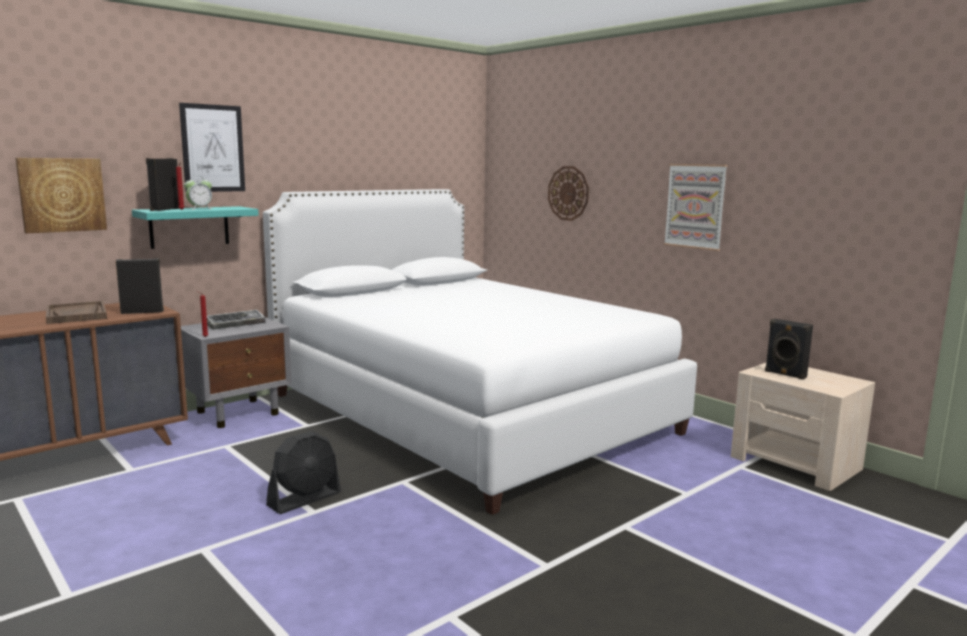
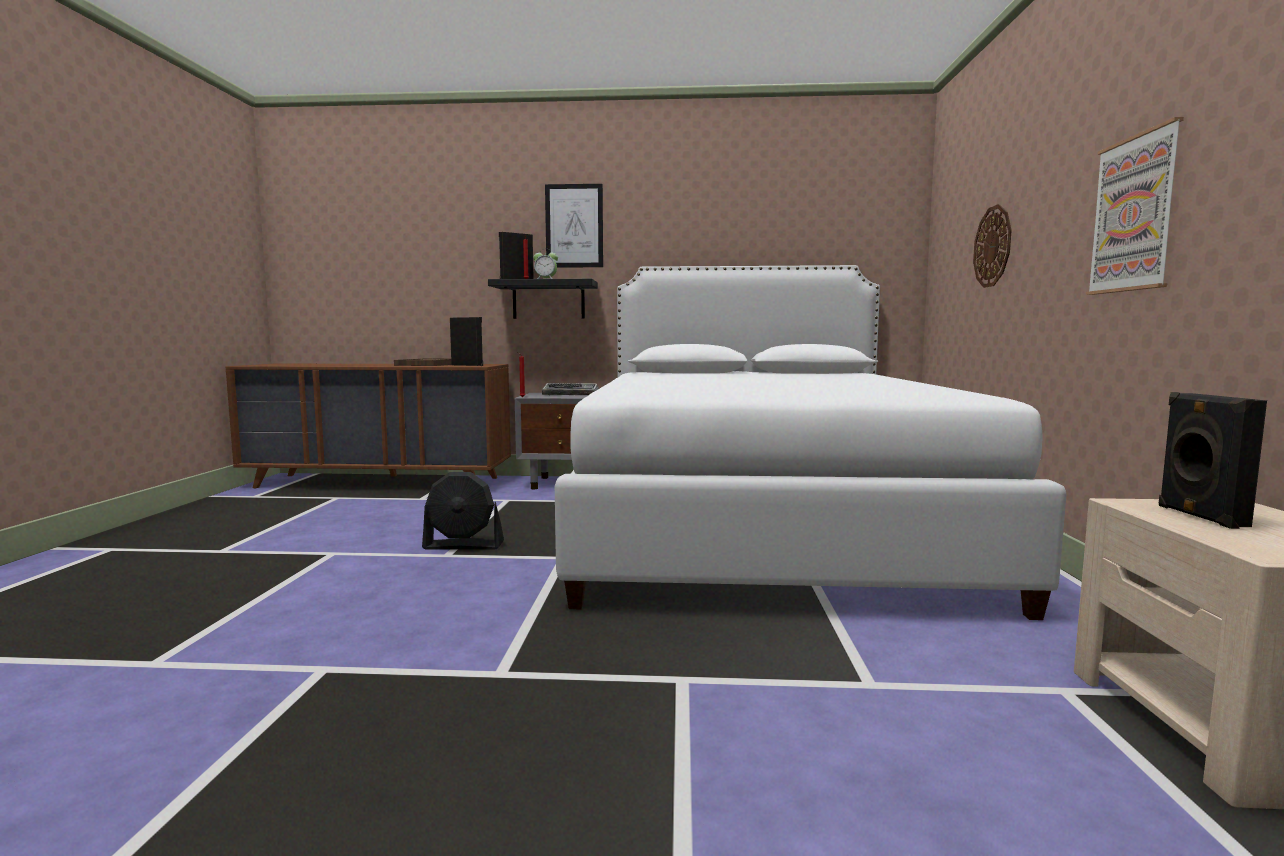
camera: 45 degrees right, 5 degrees down
(62, 194) = (447, 269): picture -> none
(189, 227) = (548, 300): turquoise shelf -> black shelf

